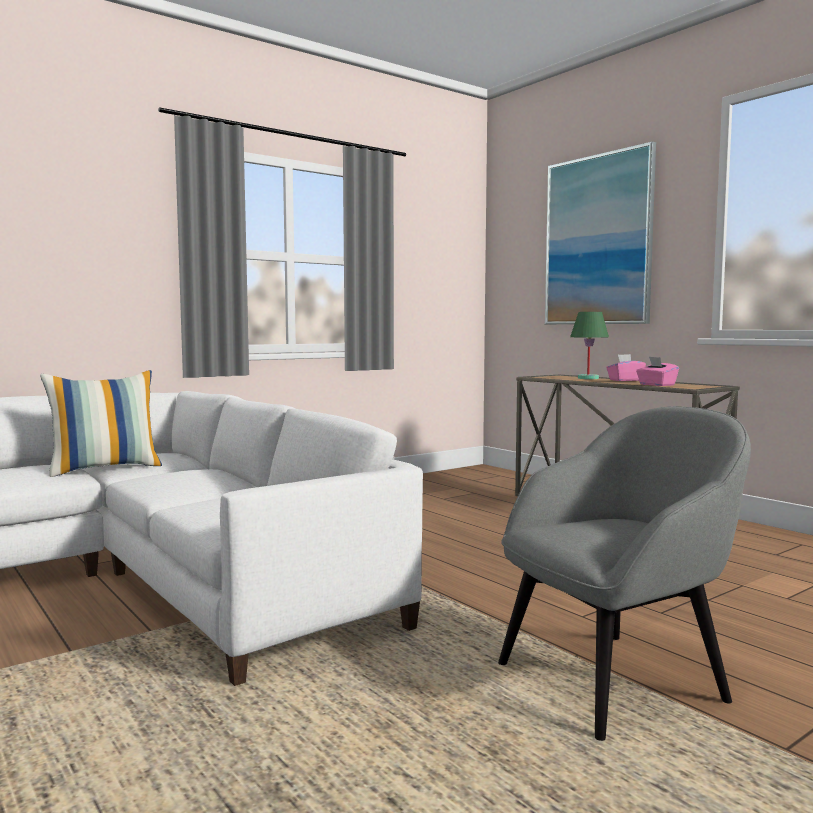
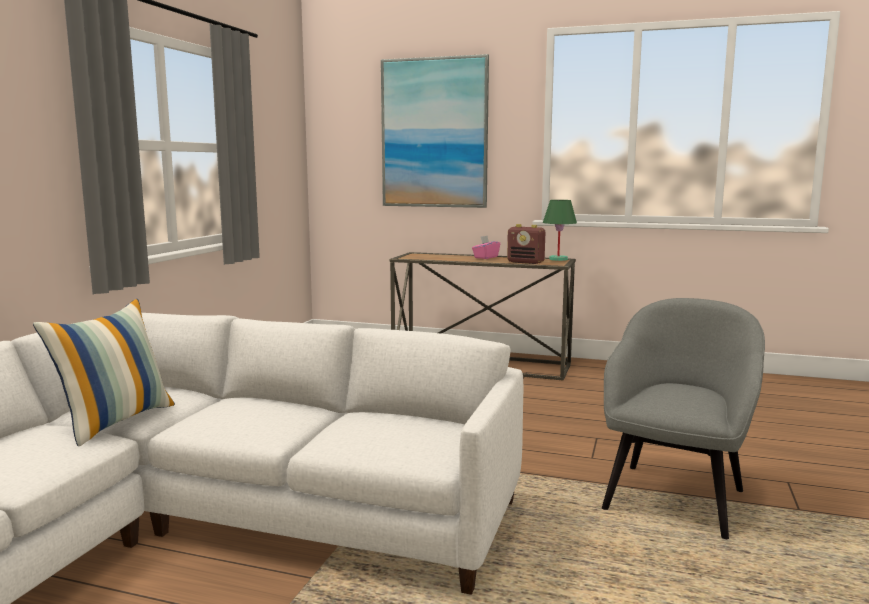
camera: 35 degrees left, 5 degrees up
(588, 378) = (448, 256): green table lamp -> green table lamp (558, 259)
(656, 385) = (526, 262): pink tissue box -> radio

